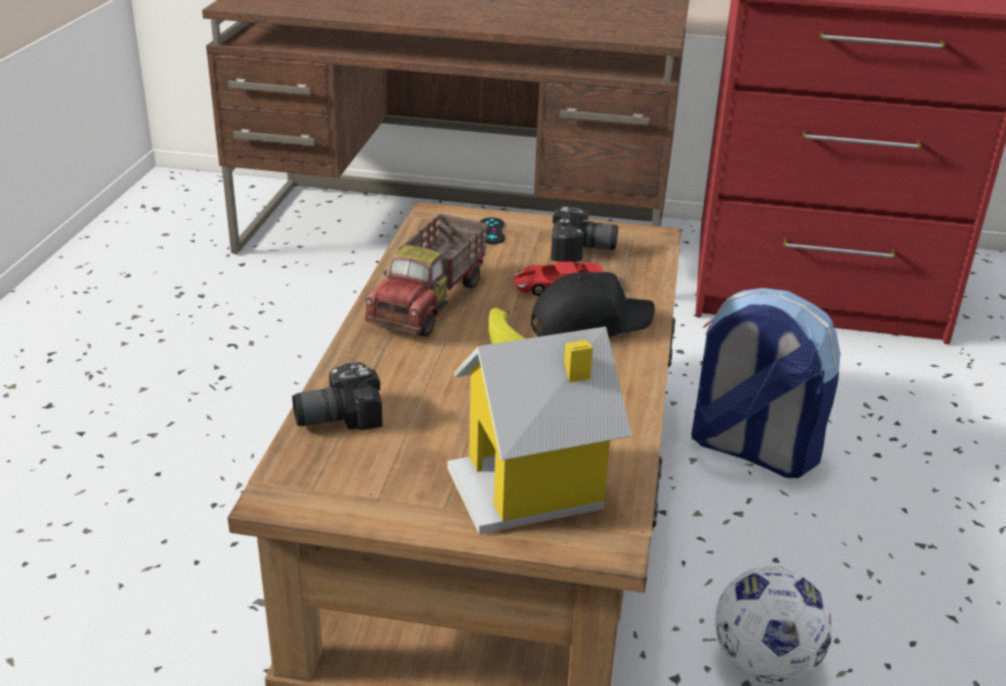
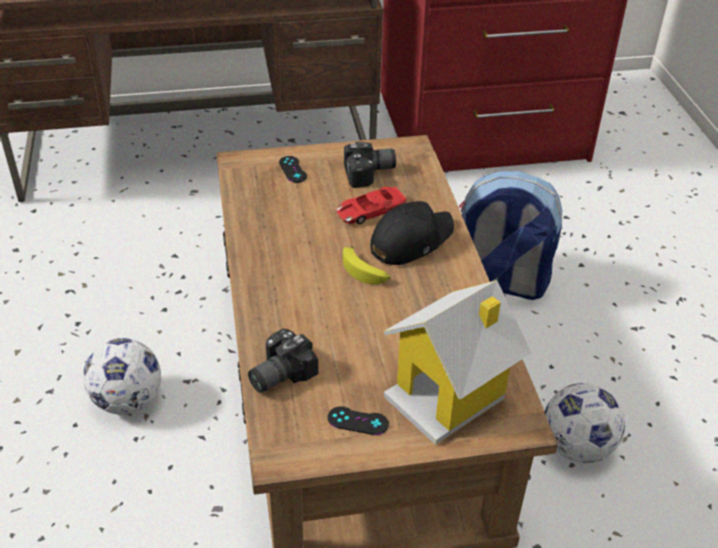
camera: 20 degrees left, 10 degrees up
(228, 465) = (127, 401): none -> football
(398, 485) = (358, 421): none -> black game controller
(431, 302) = (286, 250): toy truck -> none

